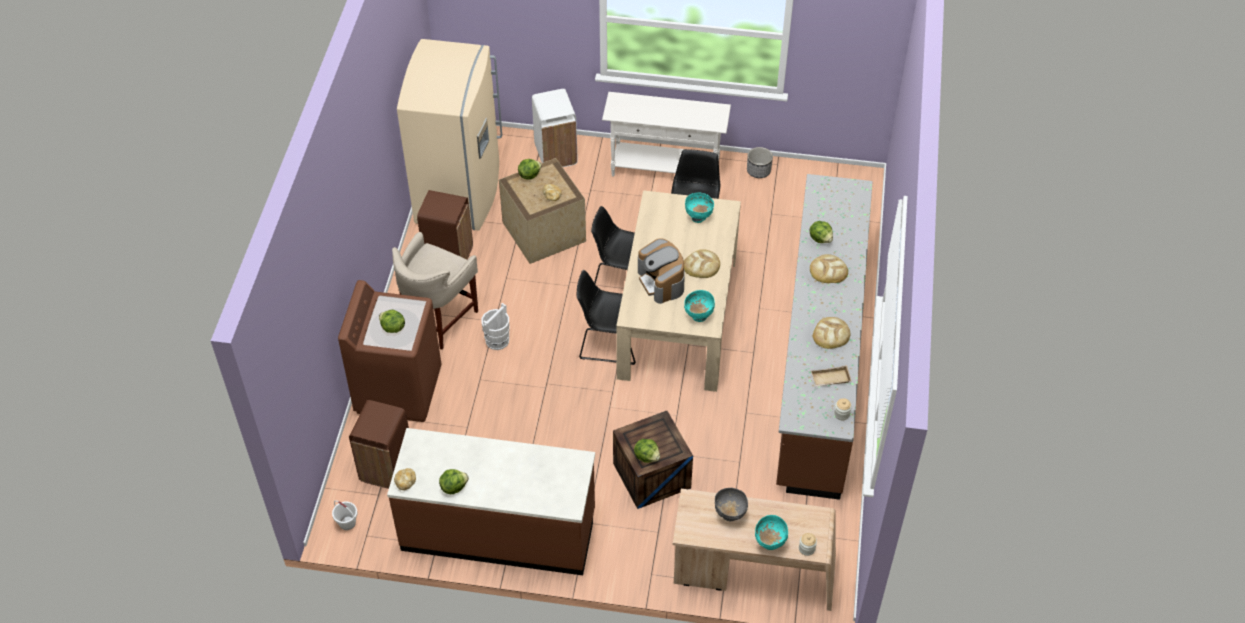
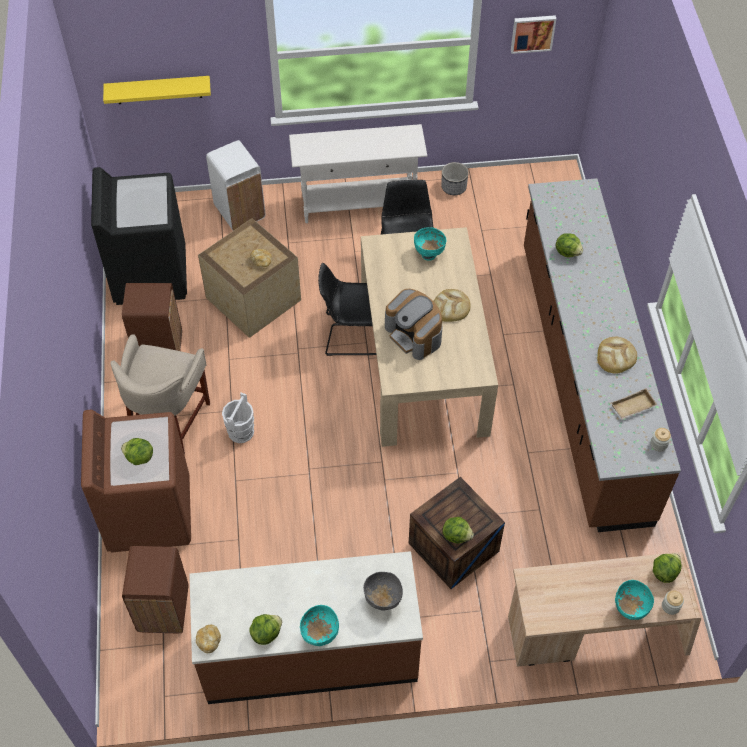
camera: 15 degrees left, 5 degrees up
(347, 523) = (137, 686): white bucket -> none
(460, 193) = (150, 274): beige fridge -> black washing machine
(499, 30) = (158, 90): none -> yellow shelf
(529, 175) = (229, 243): lettuce -> lettuce (664, 572)
(607, 341) = (358, 406): black chair -> none
(699, 316) = (466, 364): turquoise bowl -> turquoise bowl (320, 634)
(730, 514) = (576, 587): grey bowl -> grey bowl (382, 600)
(828, 271) = (588, 286): bread -> none
(840, 39) = (532, 33): none -> picture

